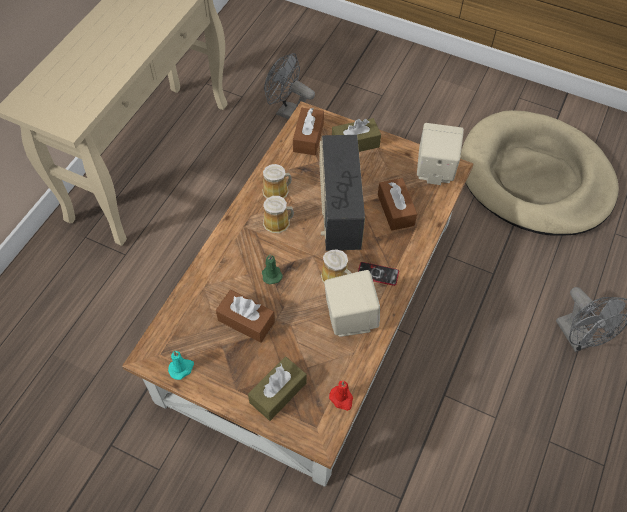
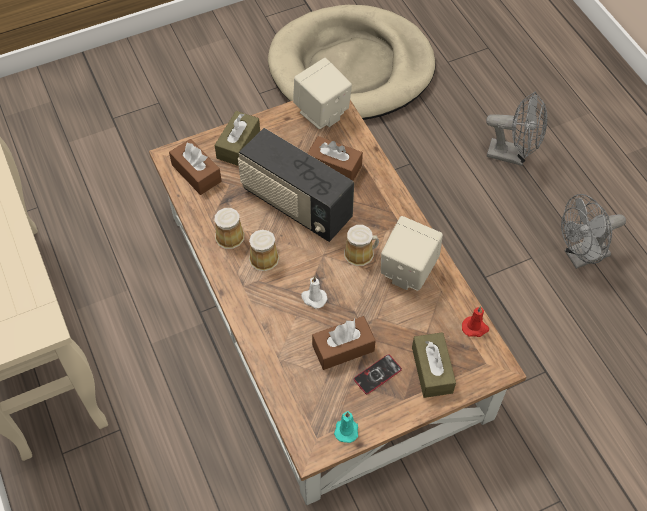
camera: 50 degrees left, 0 degrees up
(271, 274) = (313, 298): green candle -> white candle
(288, 113) = (99, 184): grey fan -> grey fan (580, 257)
(377, 274) = (384, 223): phone -> phone (377, 374)

